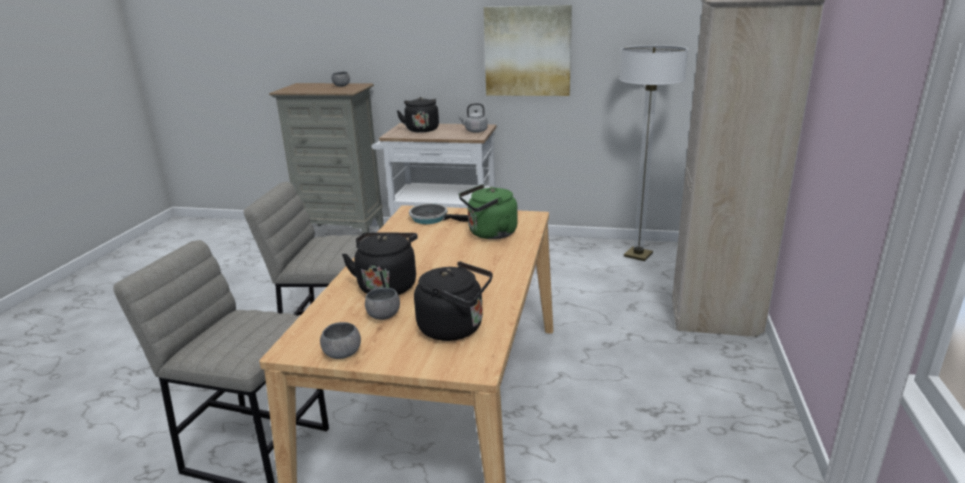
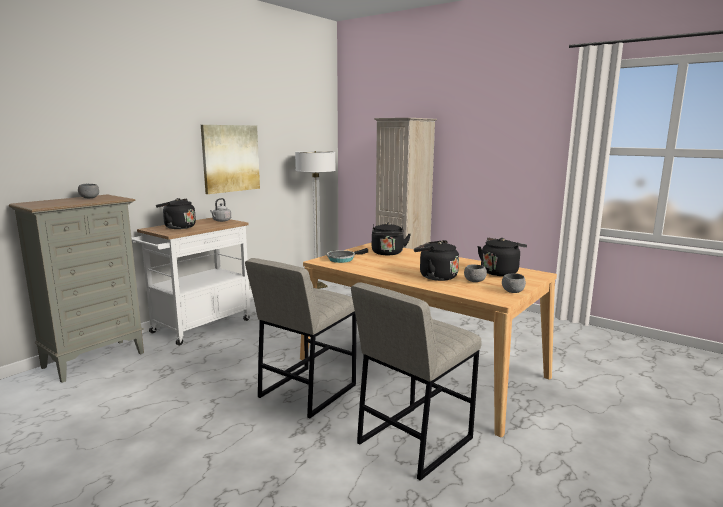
camera: 65 degrees left, 10 degrees down
(490, 234) = (387, 253): green kettle -> black kettle

